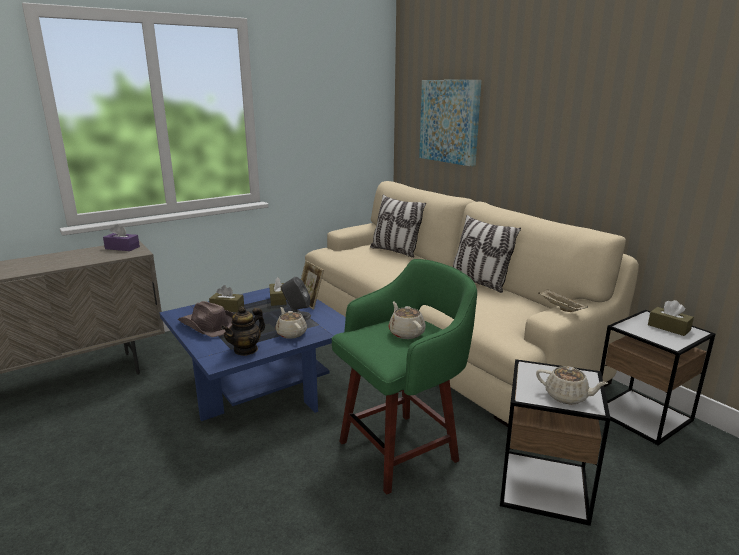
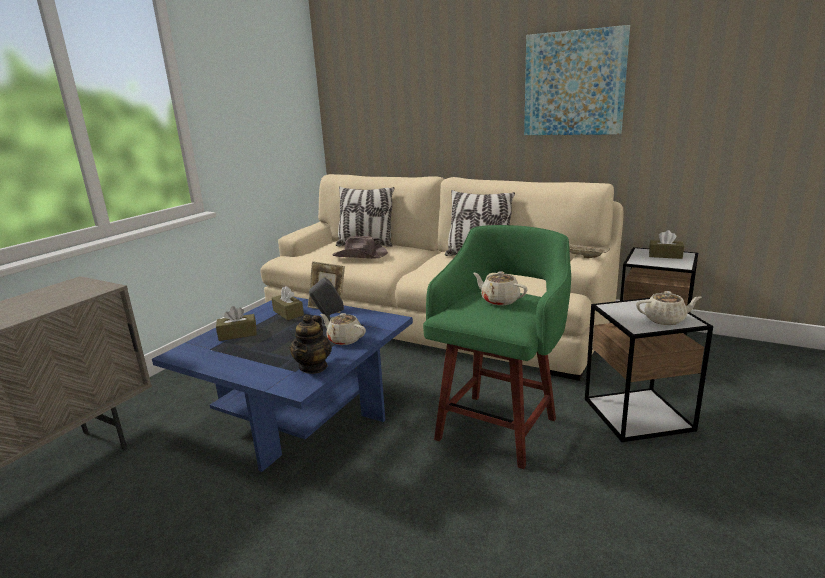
camera: 25 degrees left, 0 degrees up
(122, 248) = (70, 287): purple tissue box -> none
(209, 326) = (238, 356): brown hat -> brown hat (360, 255)
(449, 121) = (395, 102): picture -> picture (574, 84)

